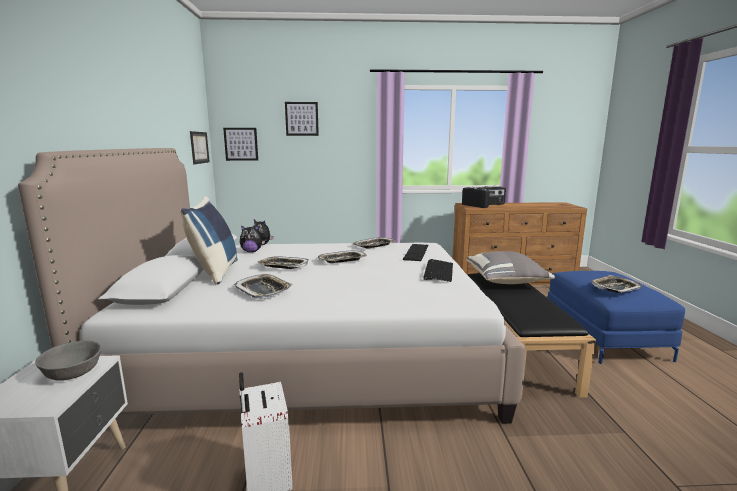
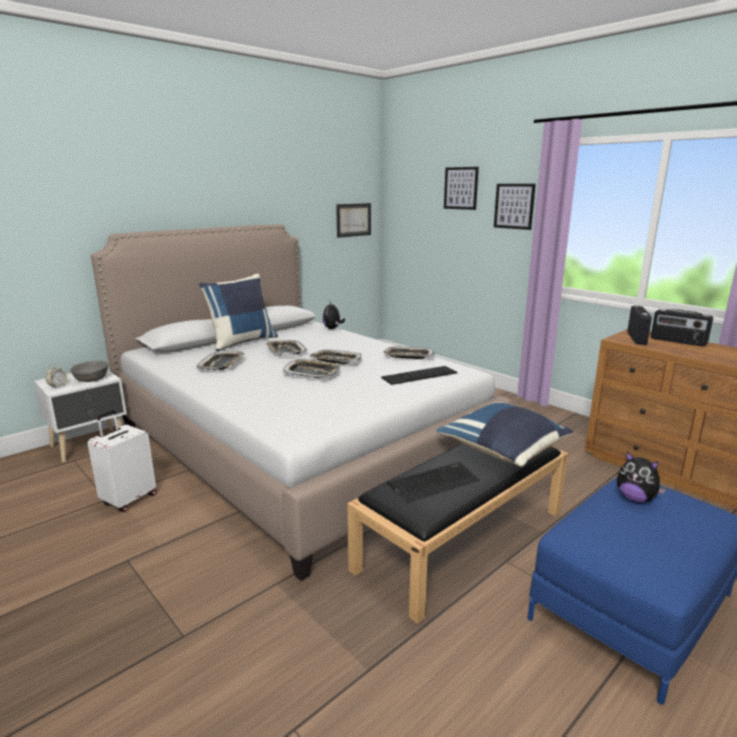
camera: 50 degrees right, 5 degrees up
(35, 402) = (57, 386): none -> alarm clock
(241, 144) = (404, 216): picture -> picture (514, 206)
(252, 251) = (307, 332): plush toy -> plush toy (635, 499)
(438, 271) = (366, 399): keyboard -> keyboard (433, 482)
(506, 281) = (504, 451): grey pillow -> blue pillow
(615, 288) = (616, 525): tray -> tray (311, 373)

